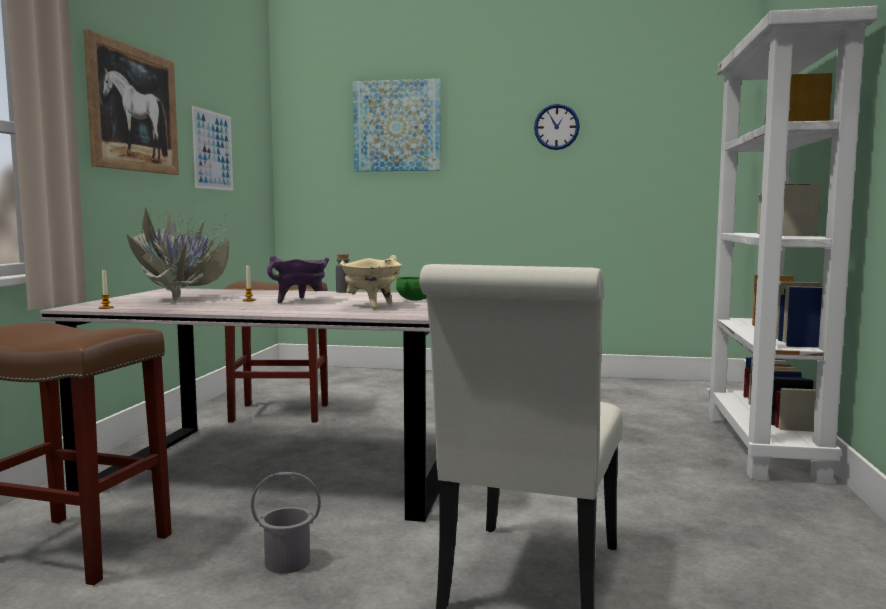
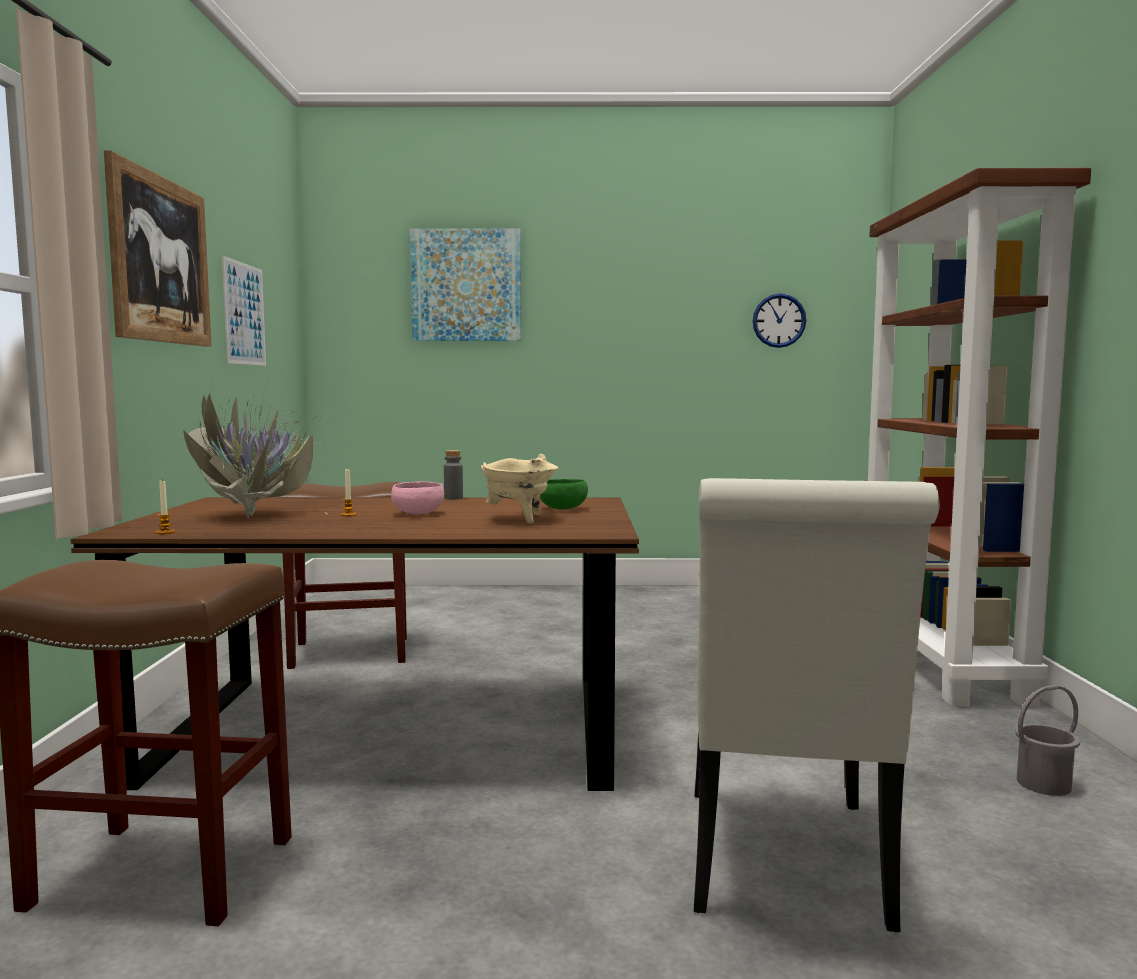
camera: 10 degrees left, 0 degrees up
(284, 467) = (394, 728): grey dining table -> brown dining table
(288, 563) = (470, 865): grey bucket -> grey bucket (1044, 784)
(300, 301) = (418, 514): purple cooking pot -> pink bowl
(556, 127) = (661, 290): wall clock -> wall clock (779, 320)
(764, 447) = (941, 664): white bookcase -> brown bookcase

